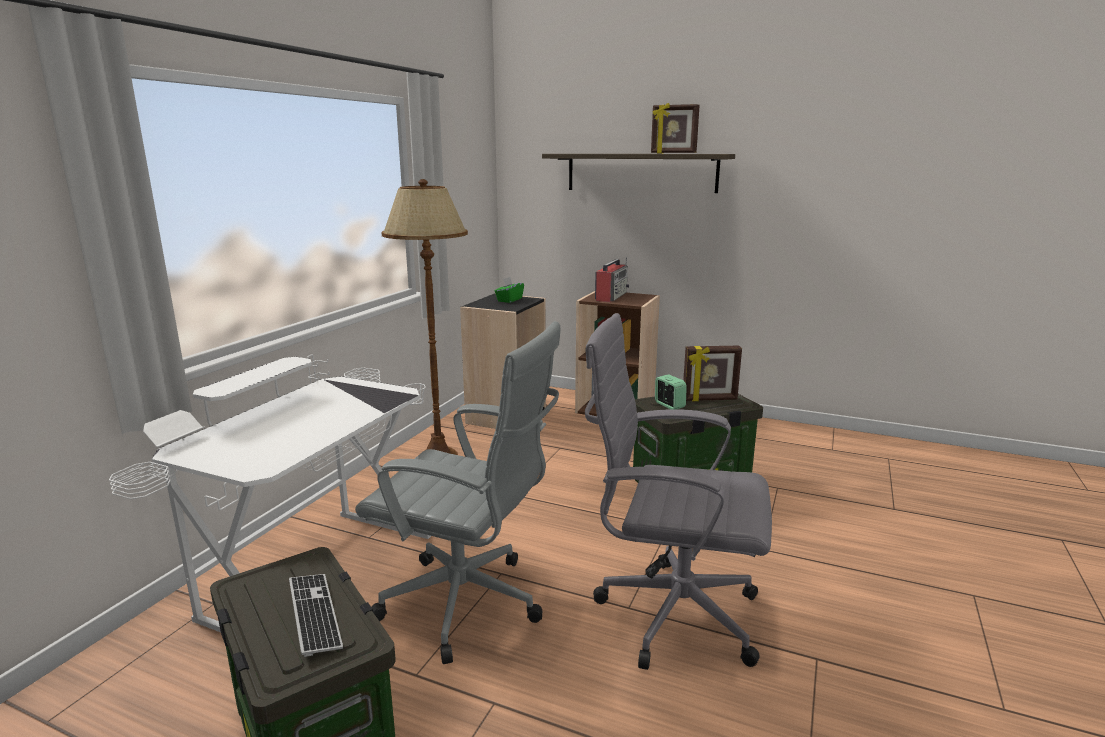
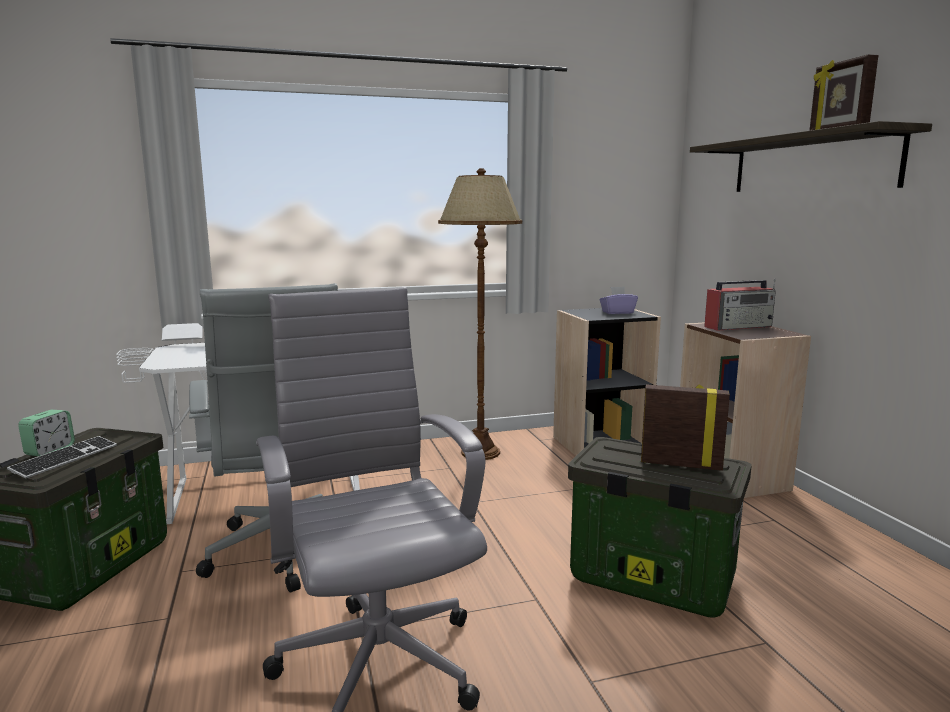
camera: 50 degrees right, 5 degrees down
(509, 300) = (617, 312): green tissue box -> purple tissue box
(669, 405) = (615, 452): alarm clock -> alarm clock (50, 450)
(709, 399) = (680, 464): picture frame -> picture frame turned 150 degrees clockwise

